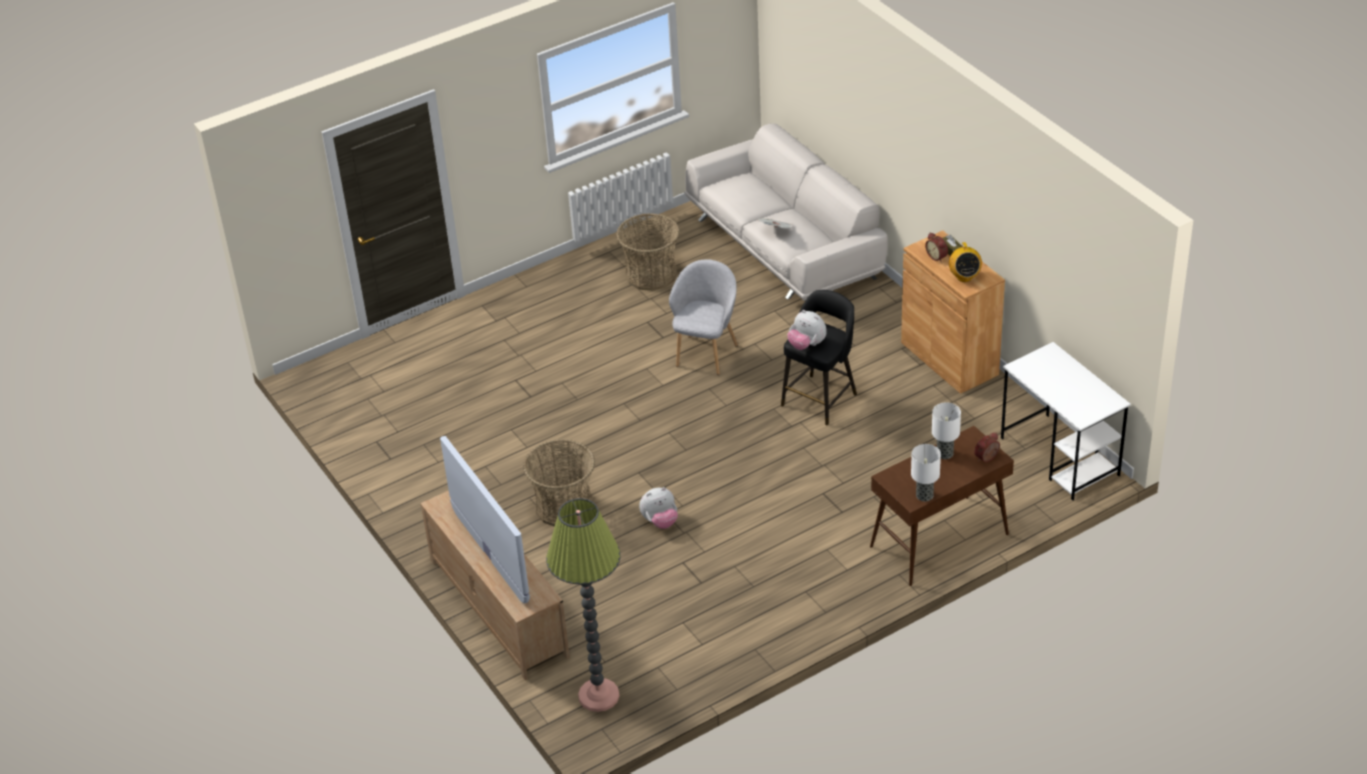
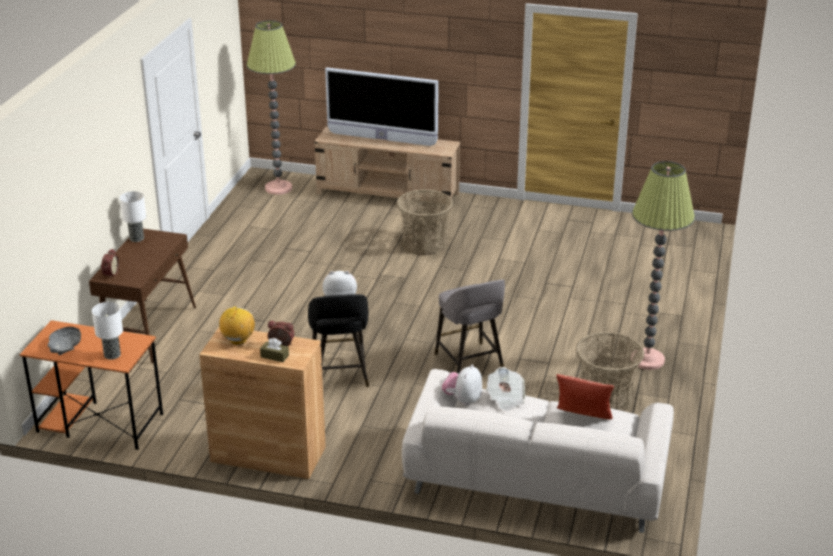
camera: 135 degrees right, 10 degrees down
(573, 285) = (647, 359): none -> floor lamp
(660, 521) = (353, 262): plush toy -> plush toy (462, 400)
(706, 353) = (470, 363): grey armchair -> grey stool
(746, 194) = (583, 418): none -> pillow
(944, 453) = (146, 264): table lamp -> table lamp (112, 355)
(964, 277) = (238, 340): radio -> radio turned 60 degrees clockwise
(1060, 457) = (99, 423): white desk -> orange desk
(1086, 392) = (65, 346): none -> grey bowl

